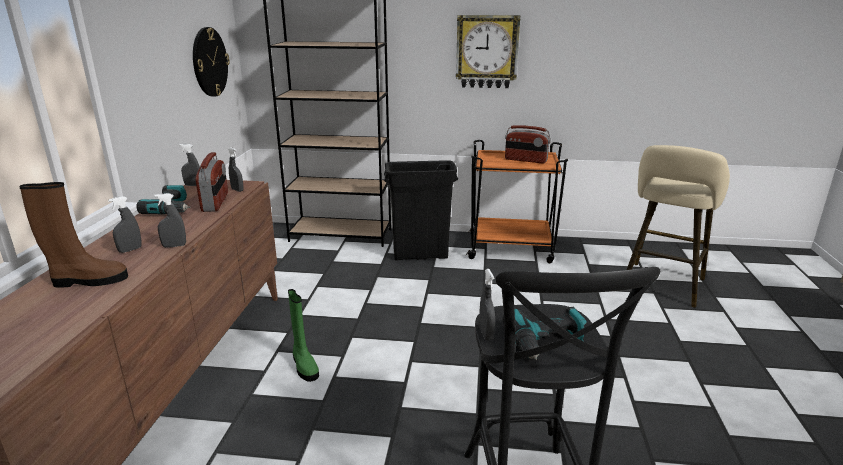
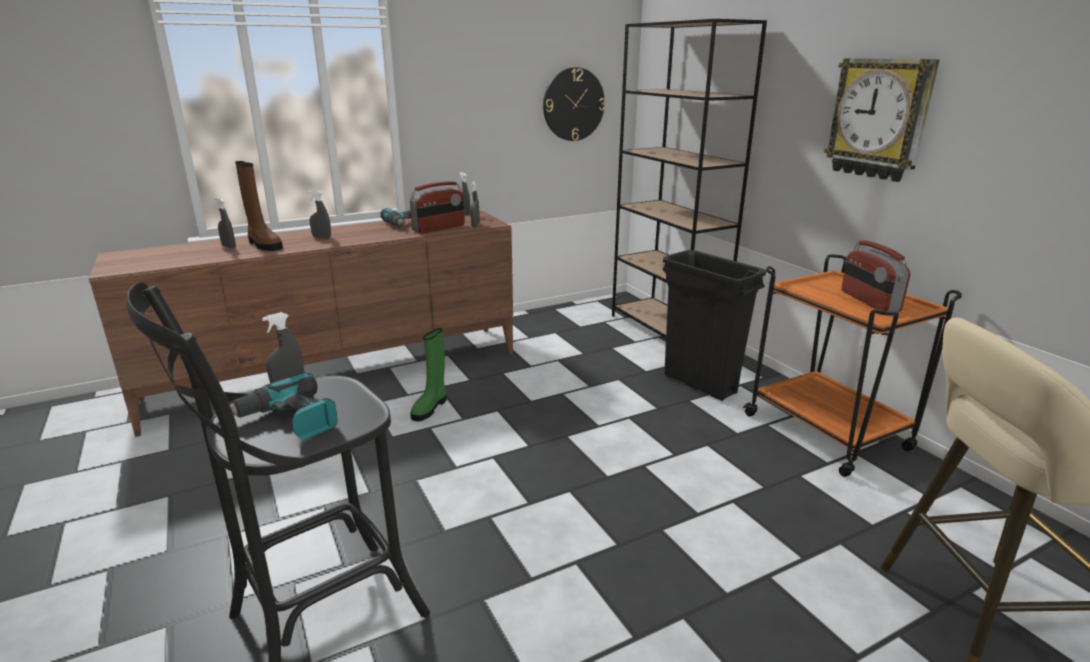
camera: 55 degrees right, 0 degrees up
(174, 246) = (341, 244): grey spray bottle -> grey spray bottle (229, 247)

